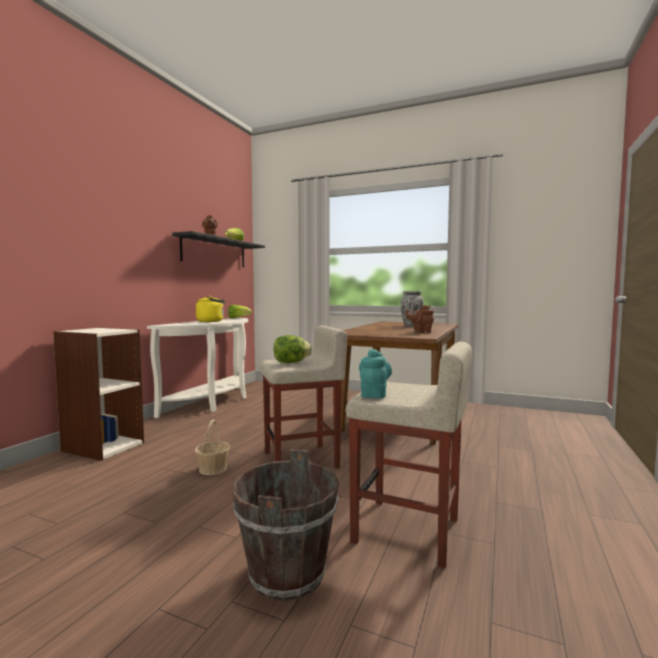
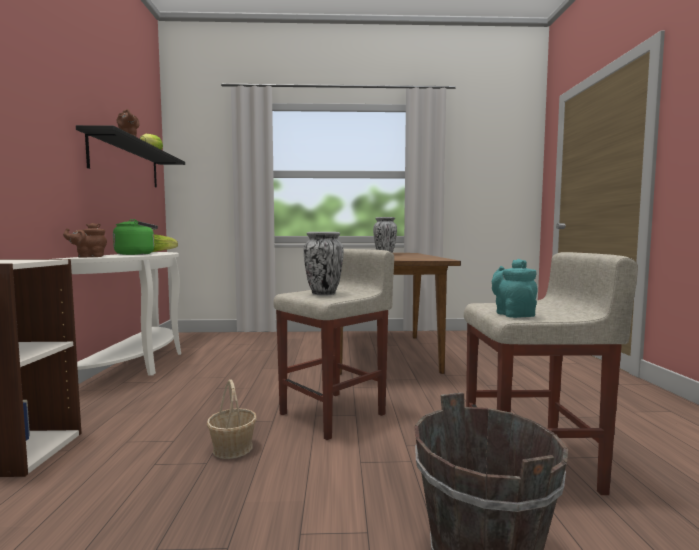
camera: 25 degrees left, 0 degrees up
(212, 321) = (137, 254): yellow kettle -> green kettle
(291, 363) = (323, 294): lettuce -> vase
(420, 332) = (420, 257): brown teapot -> brown teapot (88, 257)

